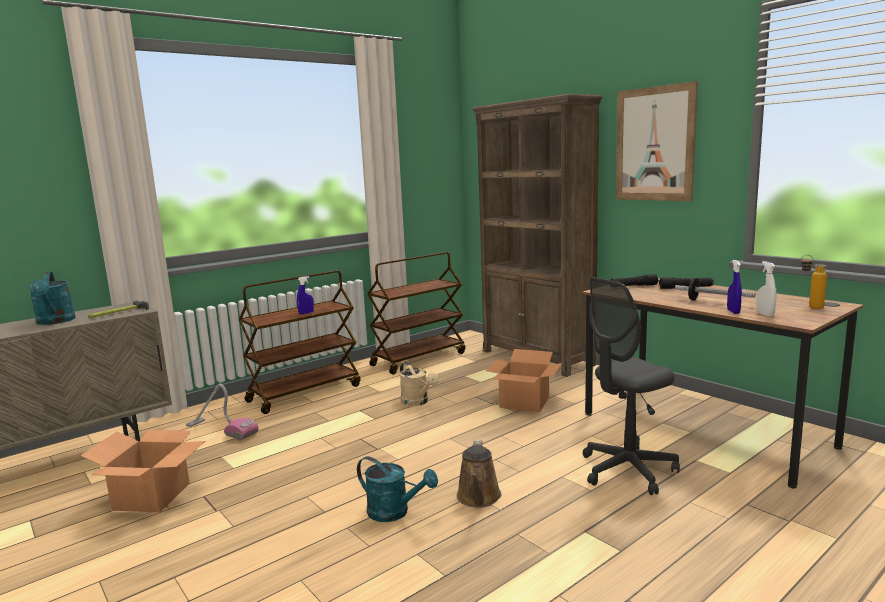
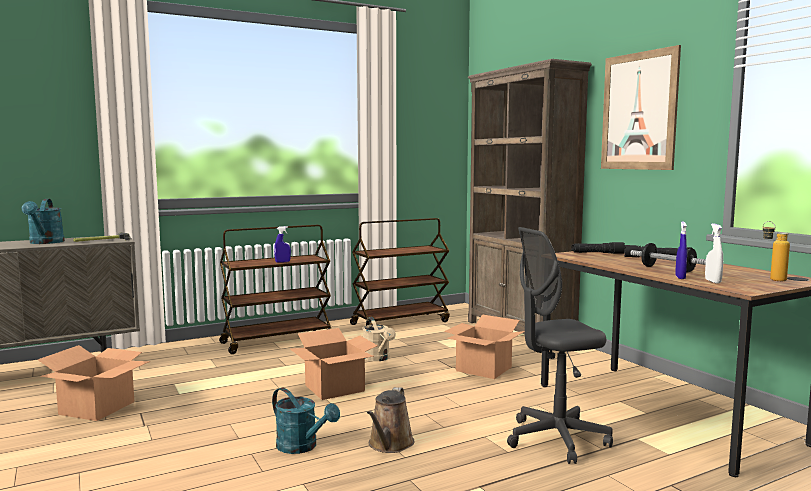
camera: 10 degrees right, 5 degrees down
(221, 429) = (186, 362): vacuum cleaner -> none
(392, 441) = (335, 388): none -> cardboard box

